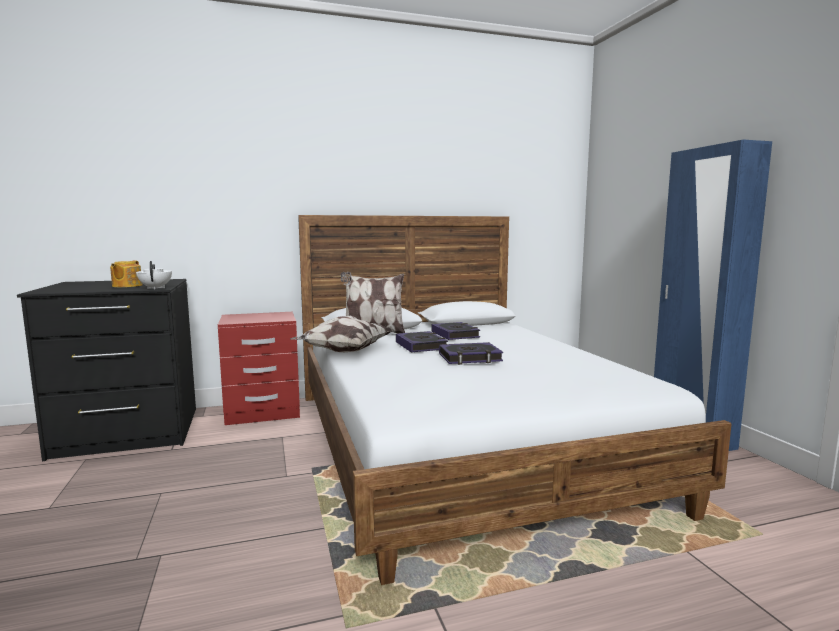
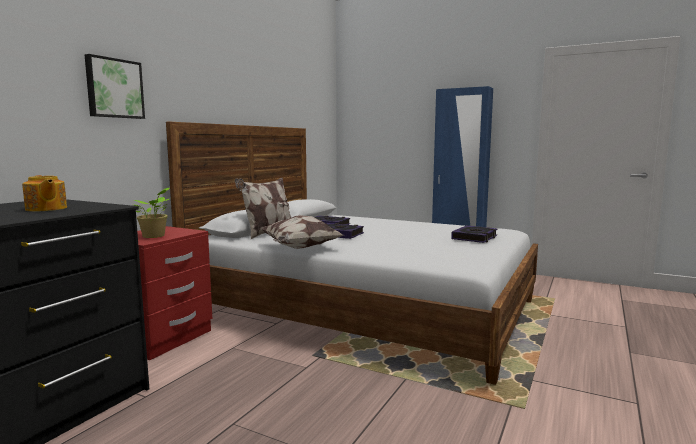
camera: 45 degrees left, 0 degrees up
(156, 288) = (110, 206): white teapot -> none
(247, 188) = (114, 88): none -> picture
(250, 319) = (155, 236): none -> potted plant
(470, 358) = (395, 235): book -> book (474, 238)

